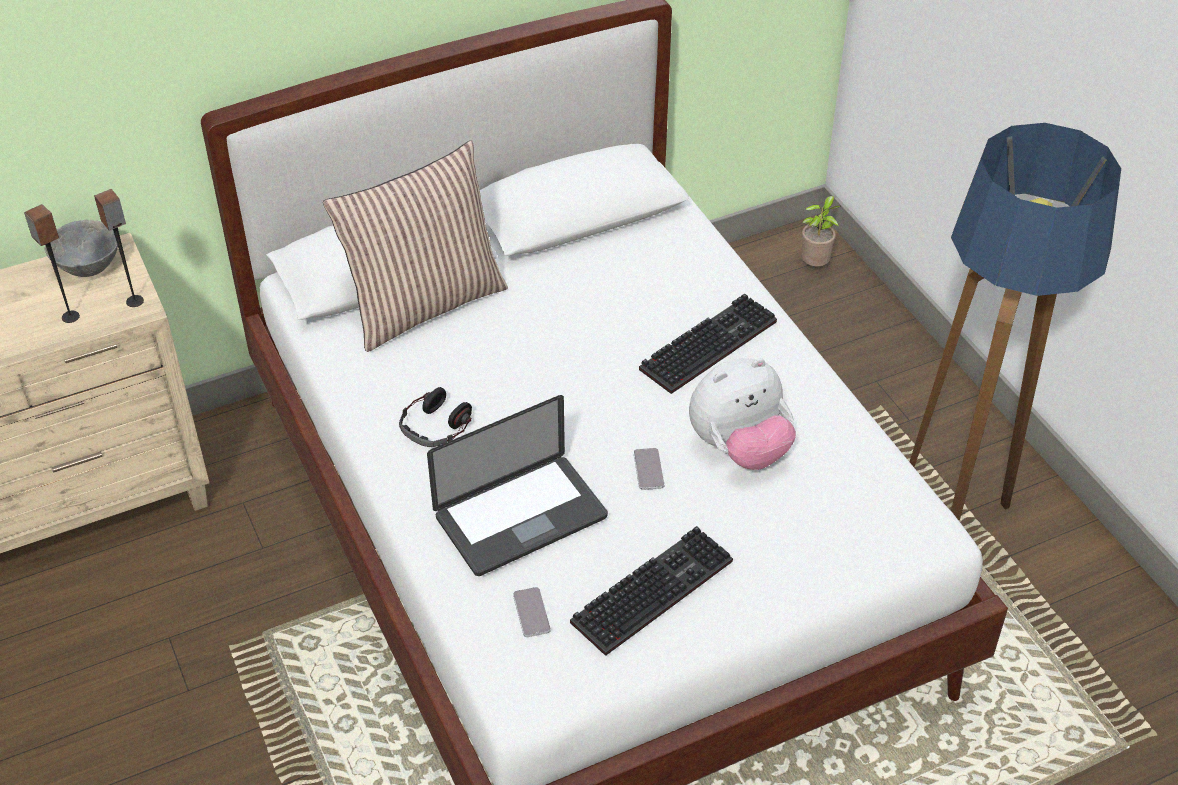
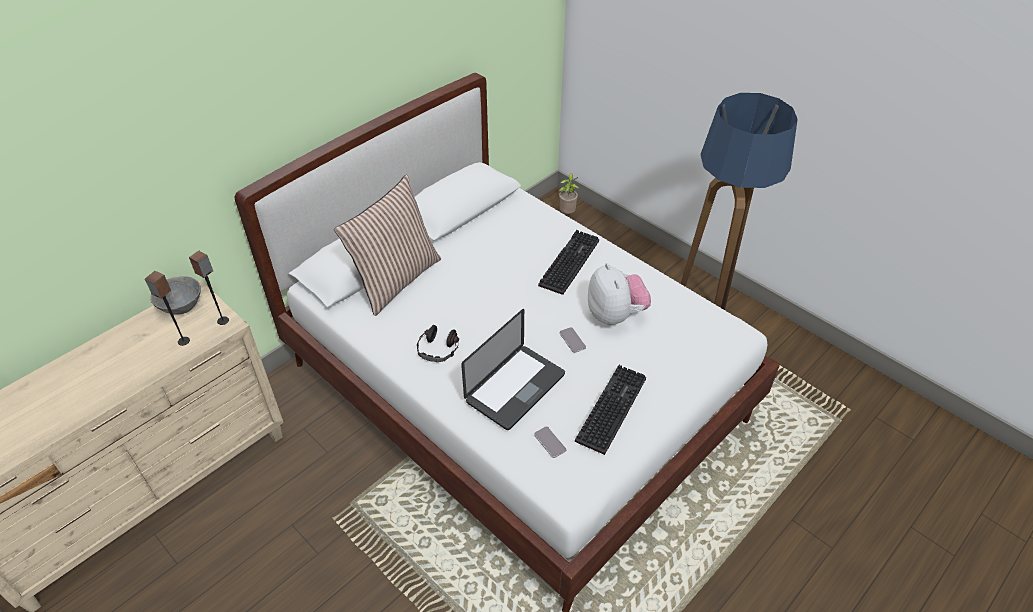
camera: 20 degrees left, 0 degrees up
(739, 448) = (615, 315): plush toy -> plush toy turned 60 degrees counterclockwise

